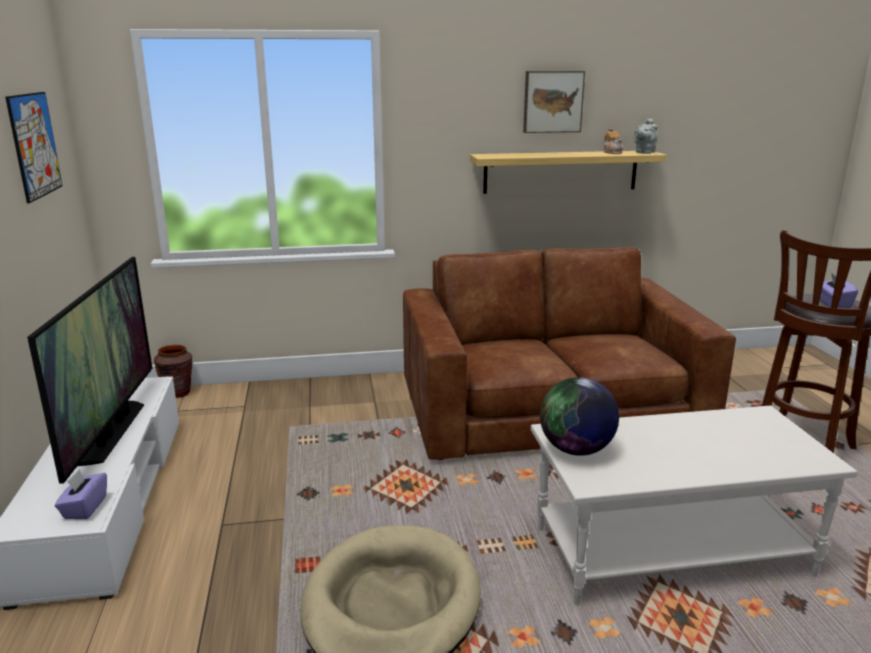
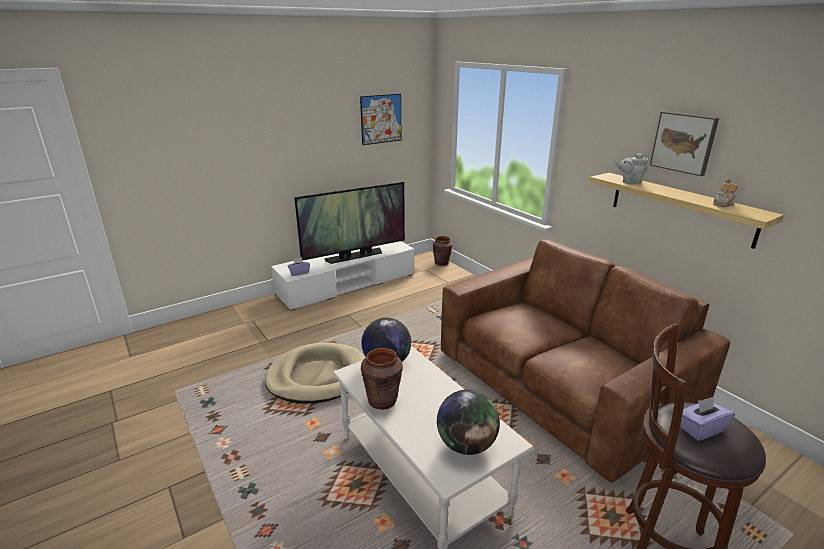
camera: 65 degrees right, 5 degrees up
(644, 152) = (754, 213): grey teapot -> grey teapot (629, 181)
(668, 471) = (382, 401): none -> brown vase
(767, 437) = (466, 445): none -> globe

